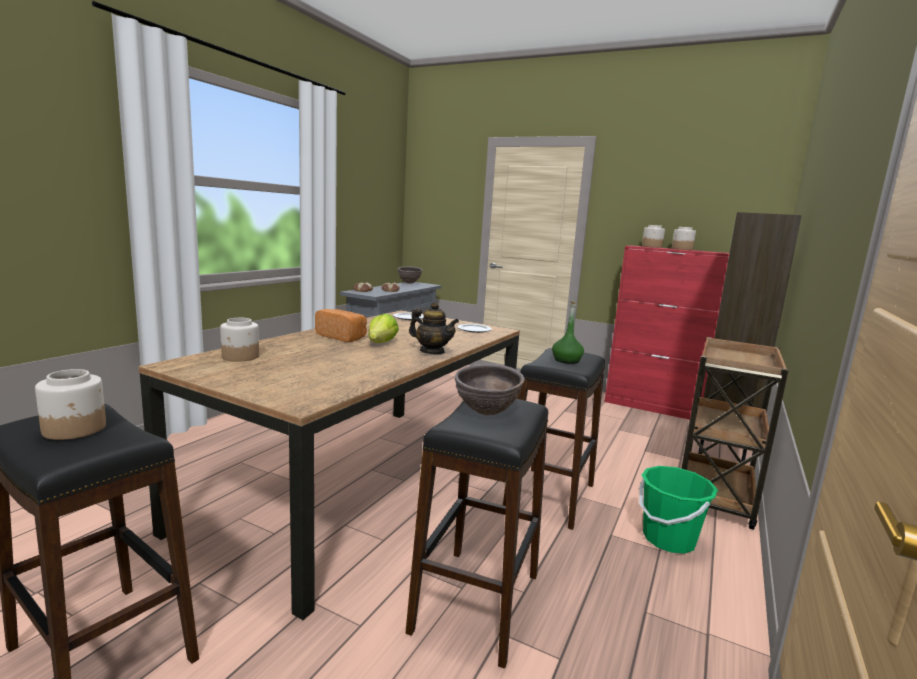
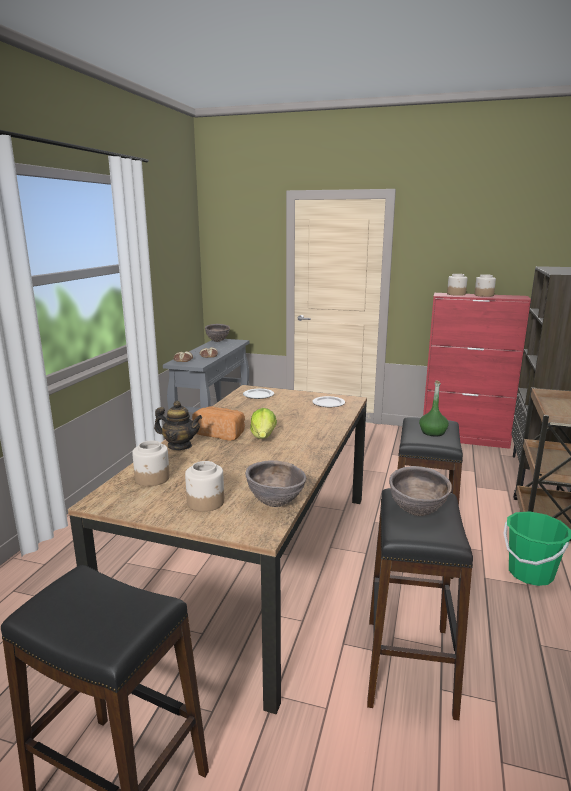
camera: 10 degrees left, 5 degrees up
(75, 429) = (89, 604): jar -> jar (206, 502)
(340, 387) = (276, 504): none -> brown bowl
(432, 352) = (316, 441): teapot -> teapot (179, 446)

